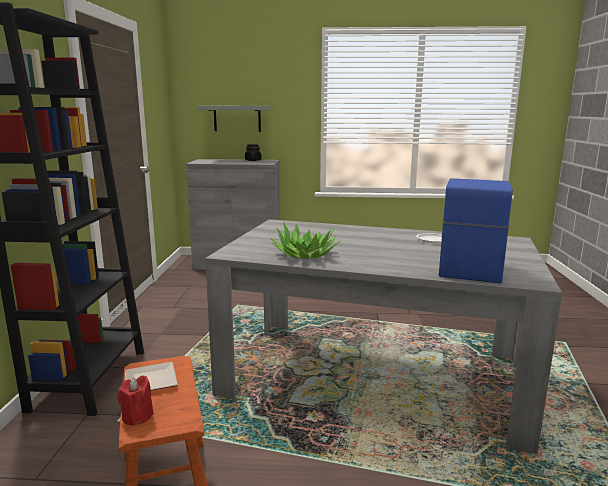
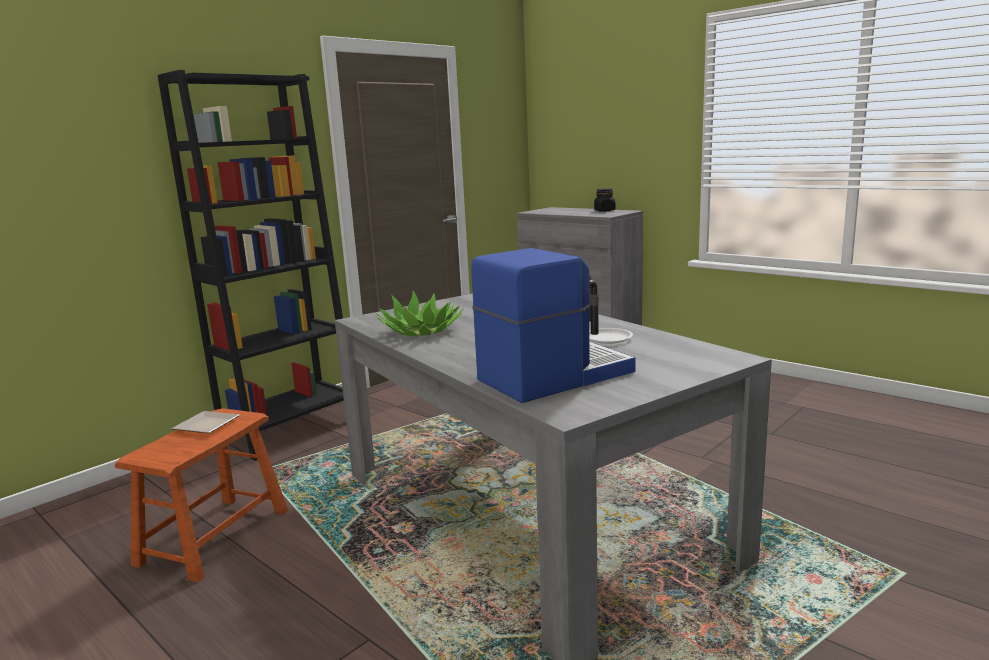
camera: 40 degrees right, 0 degrees up
(137, 416) = (154, 447): red candle -> none
(237, 118) = (597, 153): grey shelf -> none

